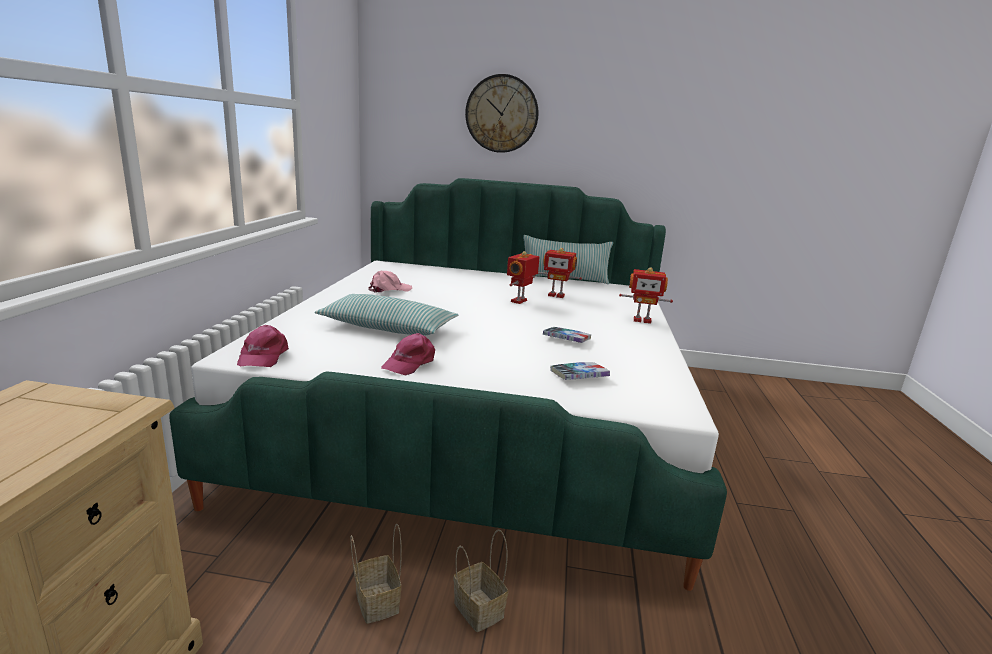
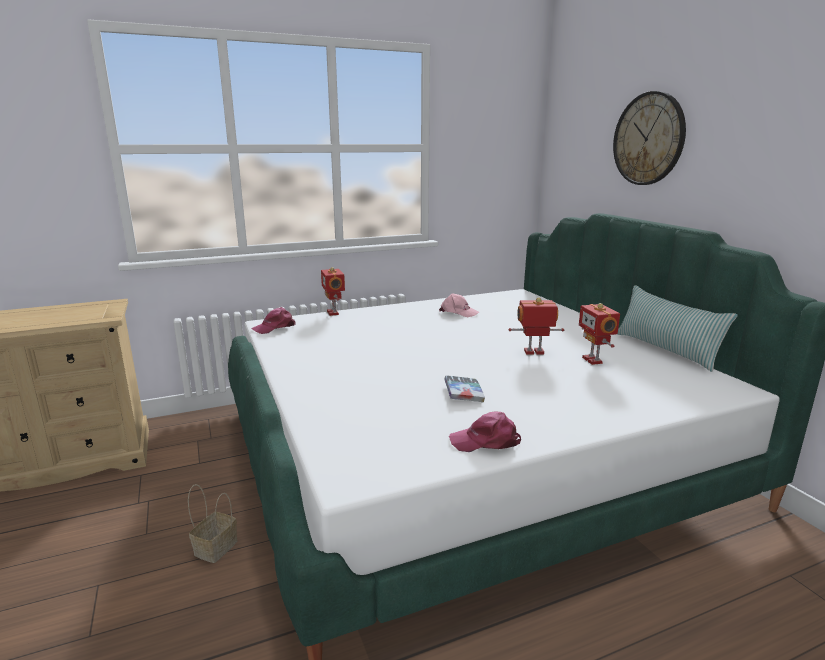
camera: 60 degrees right, 0 degrees up
(375, 601) = (202, 503): basket -> none
(387, 327) = (373, 335): pillow -> none
(409, 363) = (316, 359): pink cap -> pink cap (486, 441)
(579, 376) = (374, 418): book -> none
(642, 320) = (609, 415): toy robot -> toy robot (334, 313)

